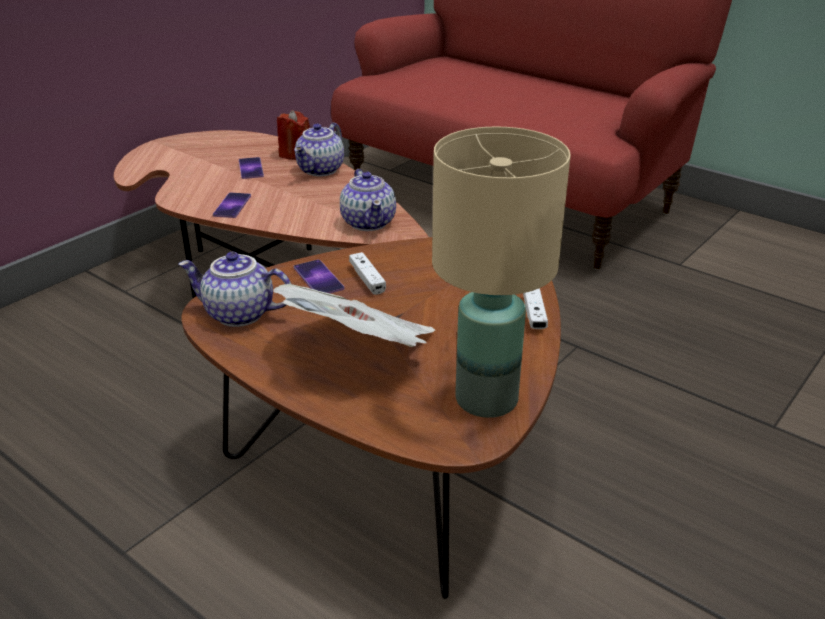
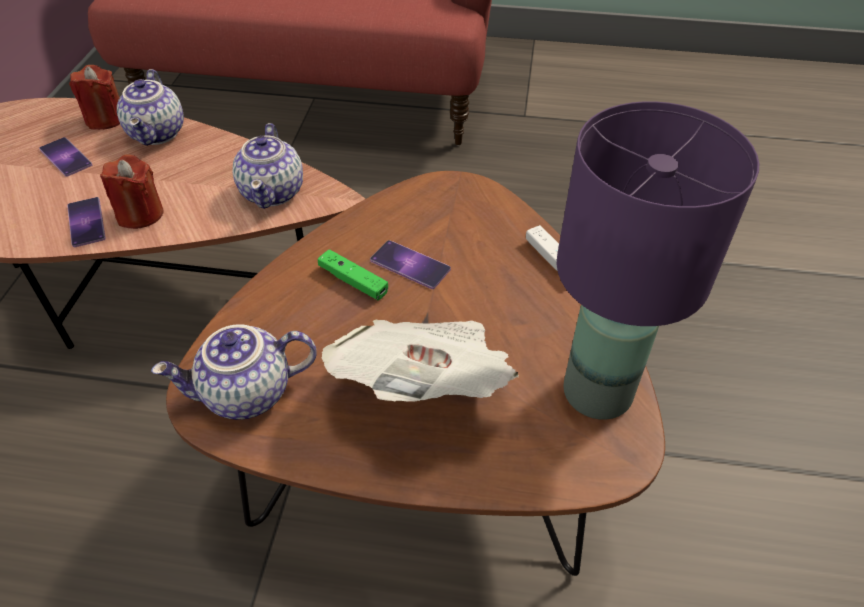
camera: 30 degrees left, 15 degrees up
(269, 210) = (140, 214): none -> red candle
(318, 278) = (297, 301): phone -> phone (410, 265)
(367, 279) = (353, 281): white game controller -> green game controller
(369, 222) = (273, 192): teapot -> teapot turned 45 degrees clockwise
(484, 398) = (595, 392): beige table lamp -> purple table lamp

